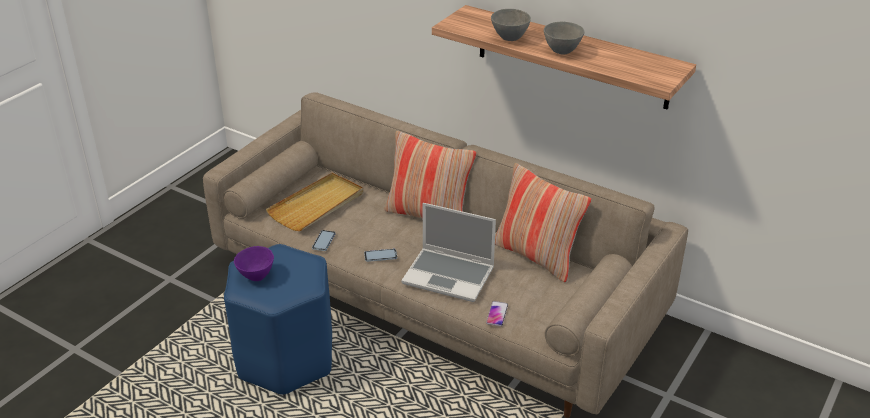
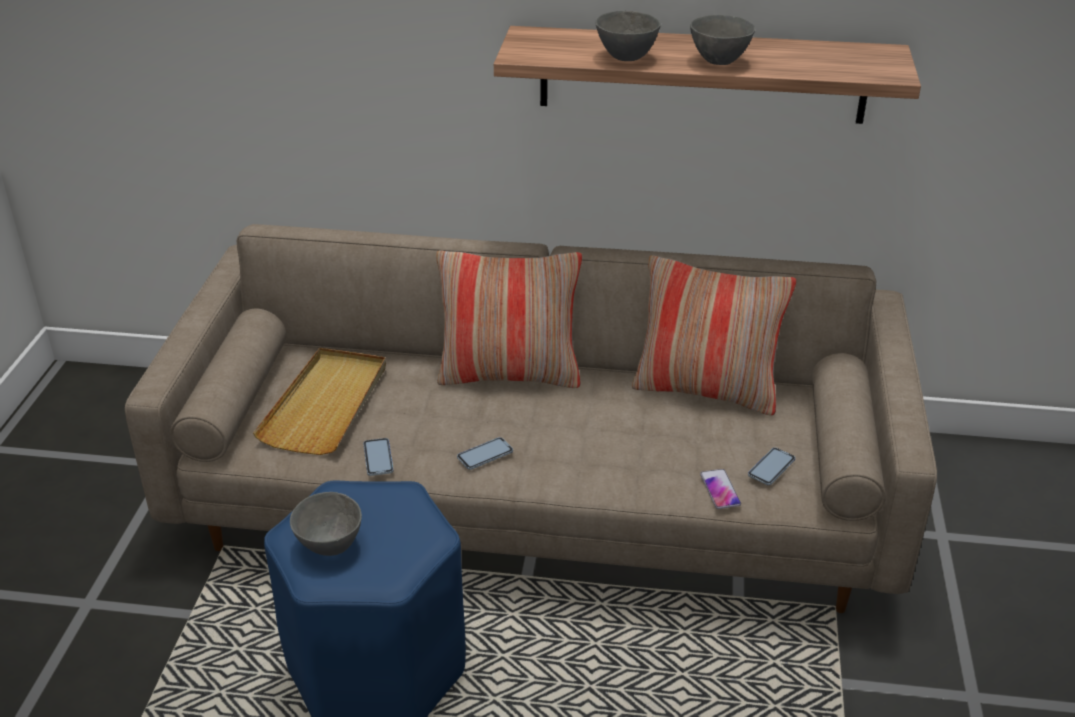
camera: 25 degrees left, 0 degrees up
(256, 276) = (329, 546): purple bowl -> grey bowl
(450, 276) = (610, 454): laptop -> none
(537, 311) = (771, 467): none -> phone

